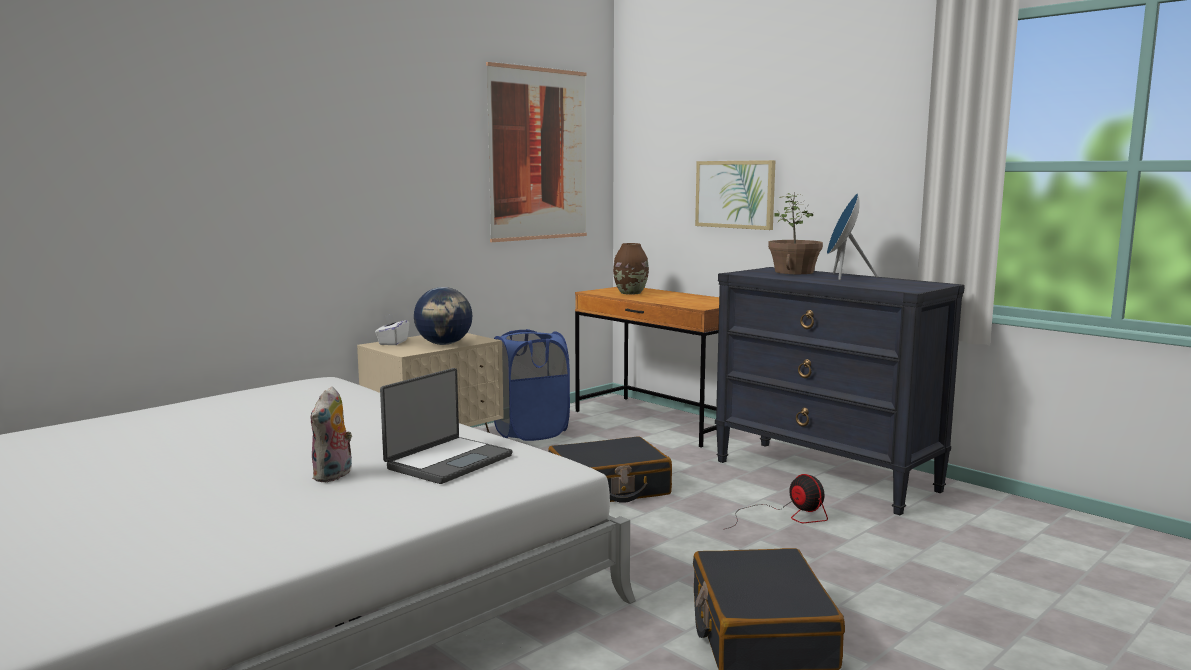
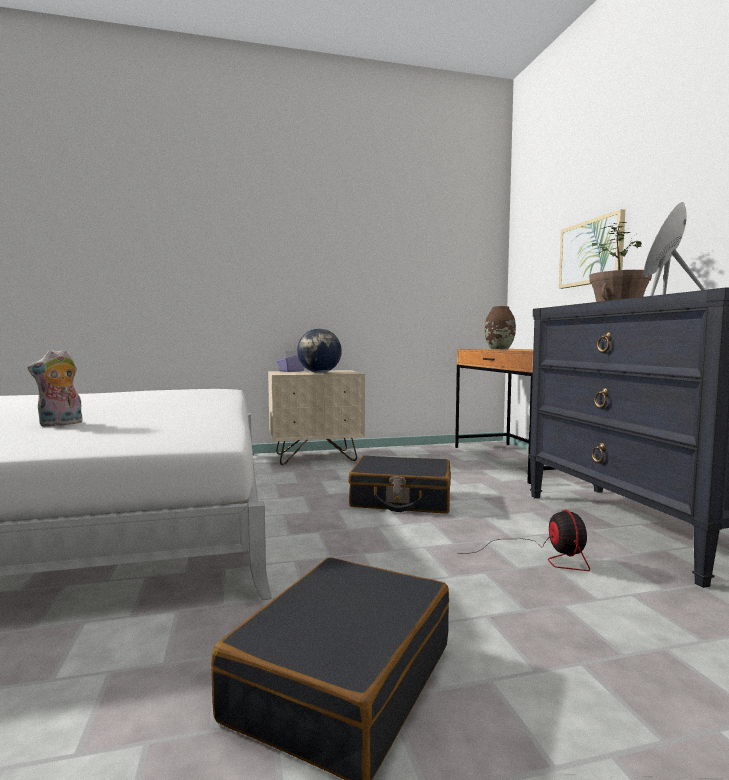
camera: 30 degrees right, 5 degrees down
(392, 342) = (291, 371): white tissue box -> purple tissue box
(447, 461) = (150, 426): laptop -> none
(530, 432) = (401, 455): blue laundry basket -> none
(538, 154) = (433, 240): picture -> none

